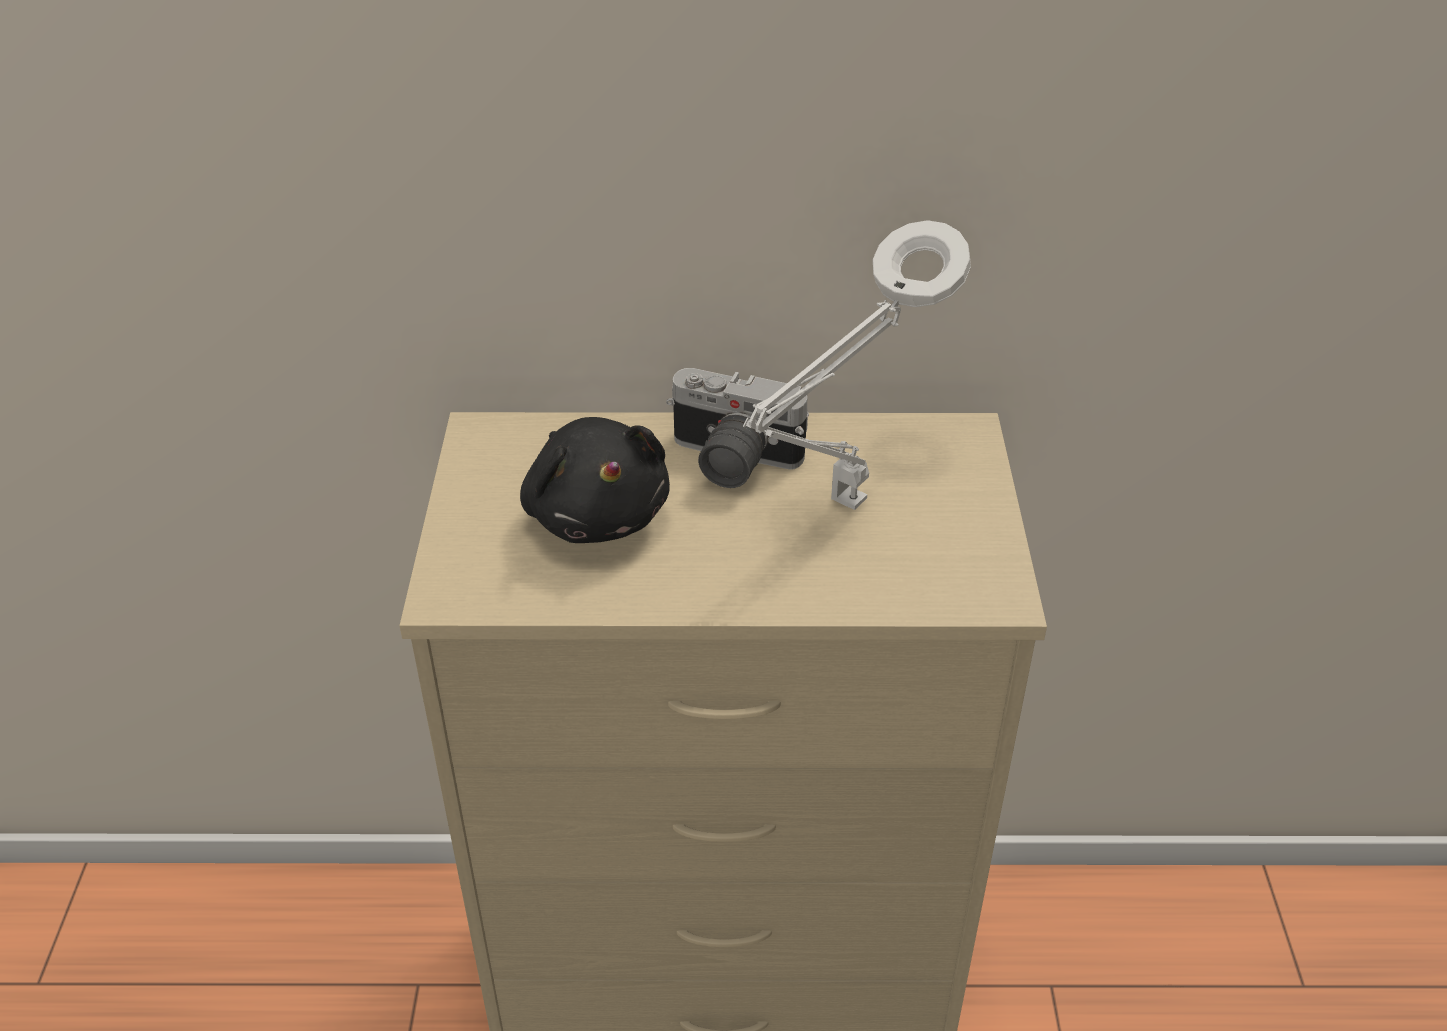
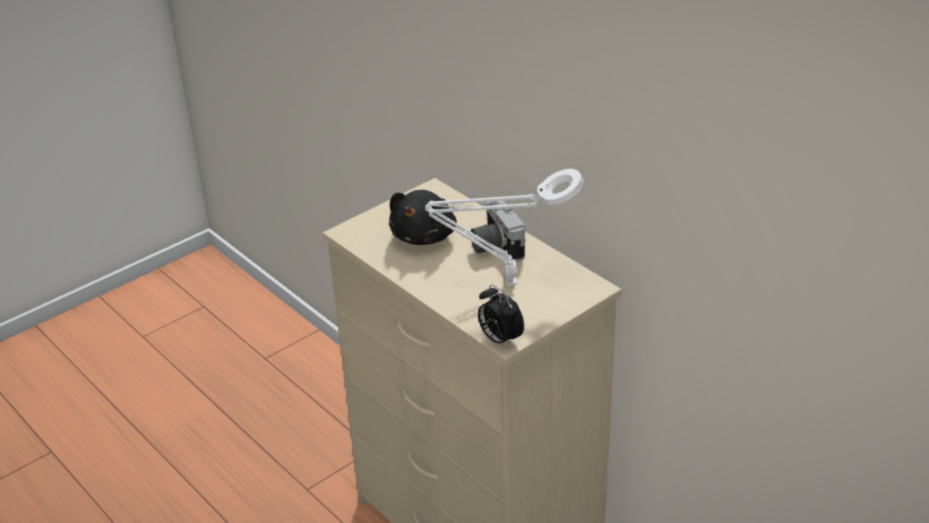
camera: 50 degrees right, 5 degrees down
(987, 600) = (500, 339): none -> alarm clock

